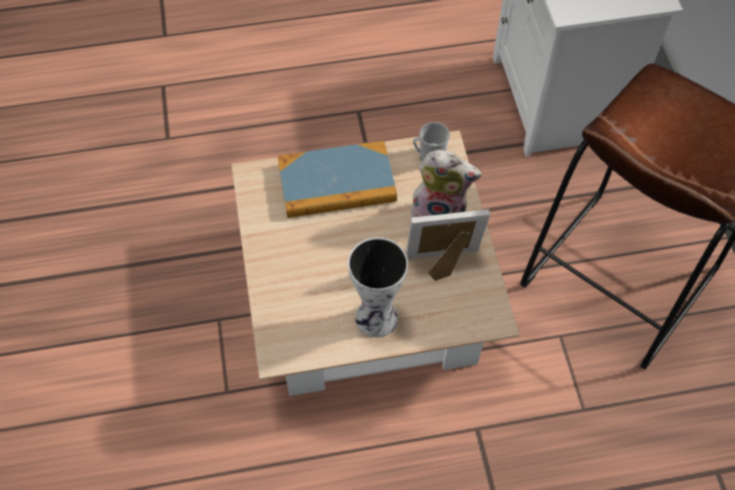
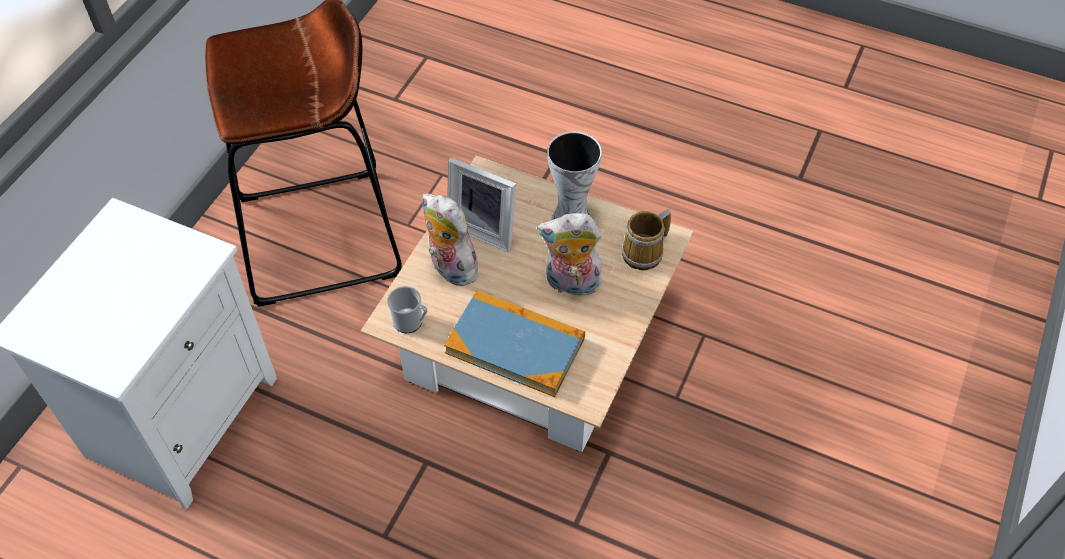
camera: 145 degrees left, 5 degrees down
(288, 326) = (645, 253): none -> mug
(331, 258) = (571, 284): none -> plush toy

